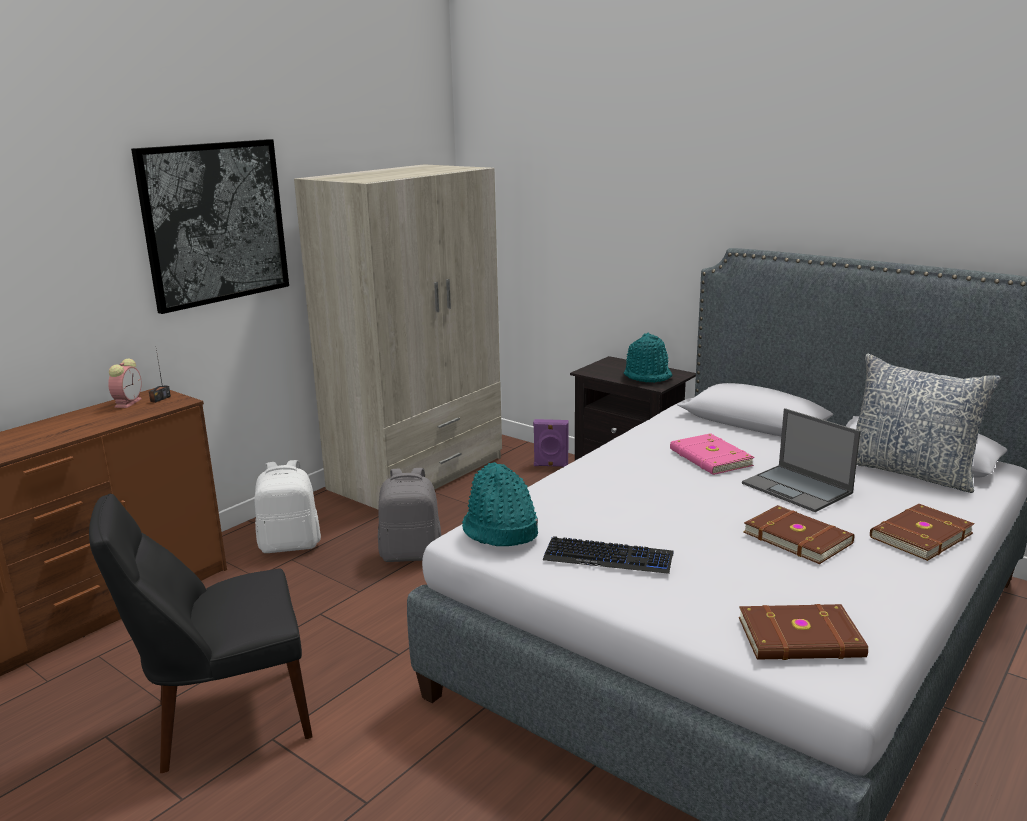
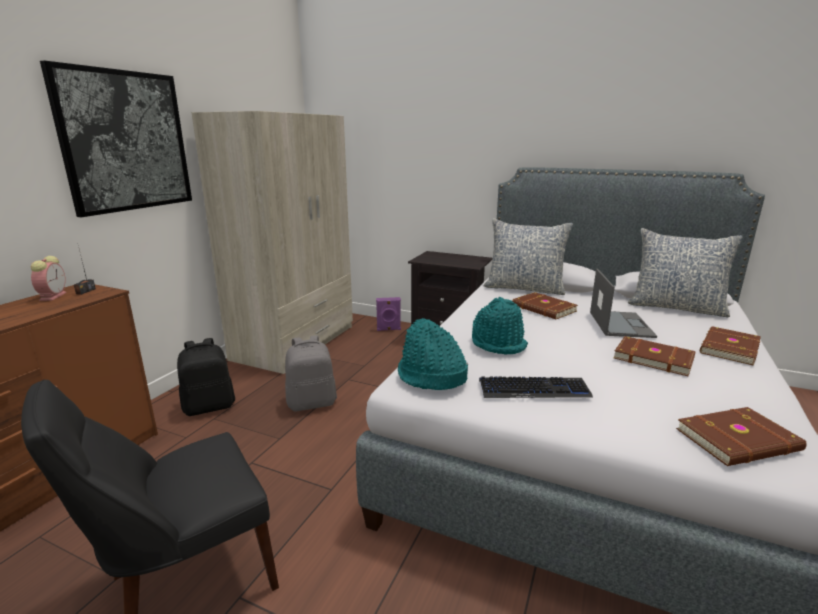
camera: 15 degrees left, 0 degrees up
(290, 545) = (209, 406): white backpack -> black backpack
(647, 376) = (462, 260): turquoise hat -> turquoise hat (498, 343)
(710, 425) = (524, 288): none -> pillow
(710, 458) = (543, 309): pink book -> brown book
(798, 488) = (620, 324): laptop -> laptop turned 120 degrees counterclockwise

